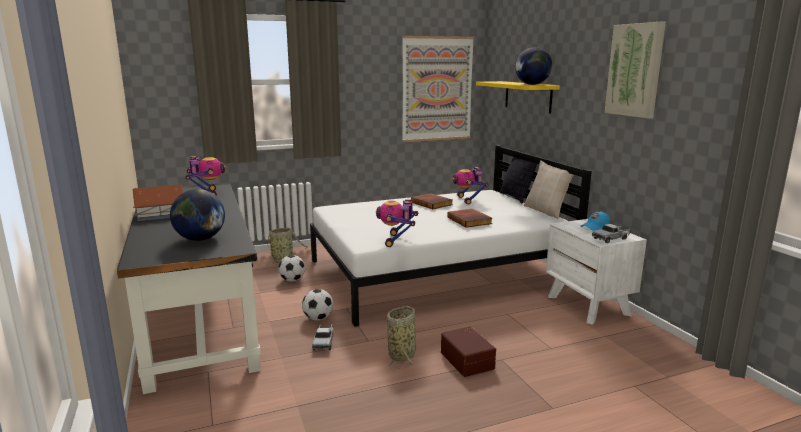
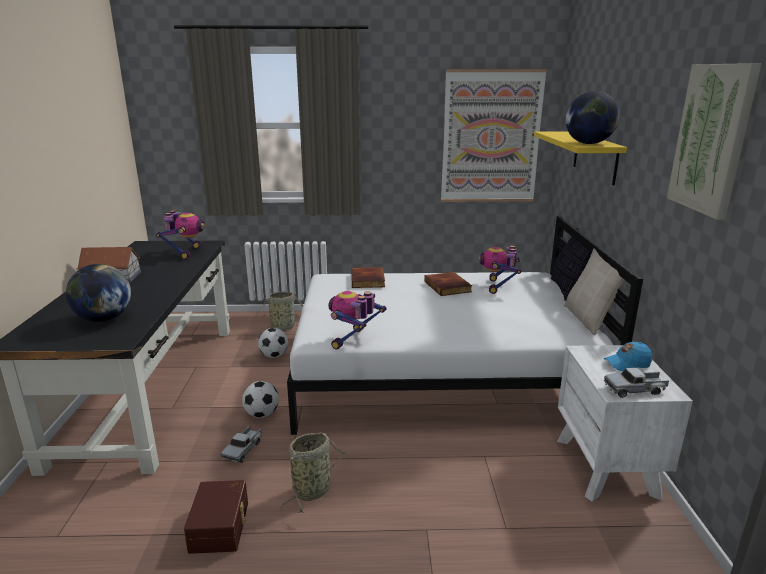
camera: 20 degrees right, 5 degrees up
(468, 360) = (384, 519): brown storage box -> brown storage box (221, 526)
(470, 220) = (470, 321): book -> book (368, 280)

